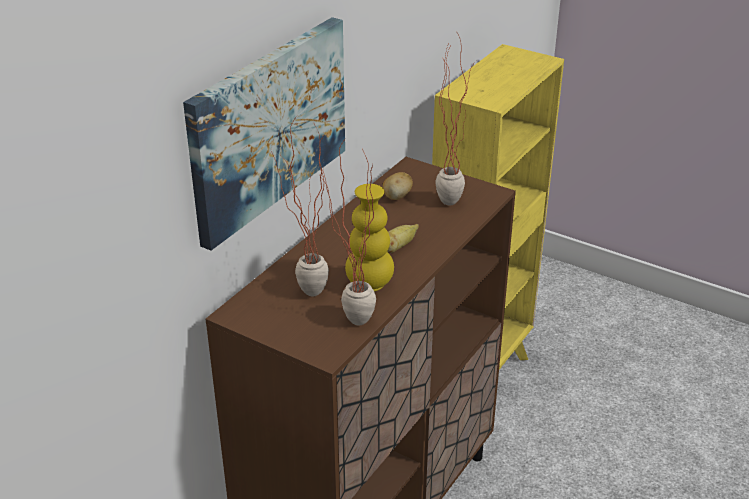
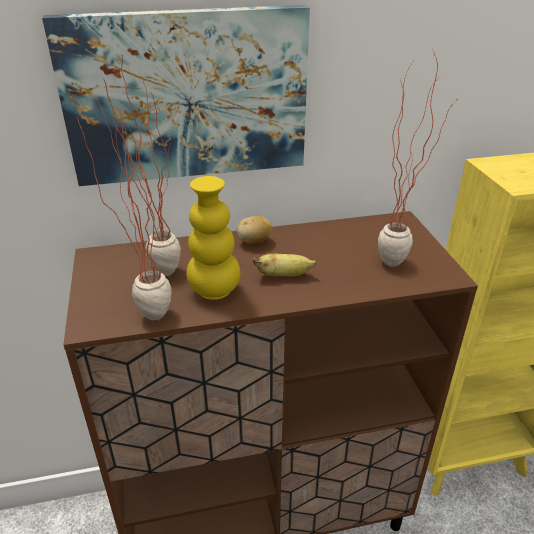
camera: 45 degrees right, 0 degrees up
(397, 197) = (351, 237): potato -> potato (254, 241)

